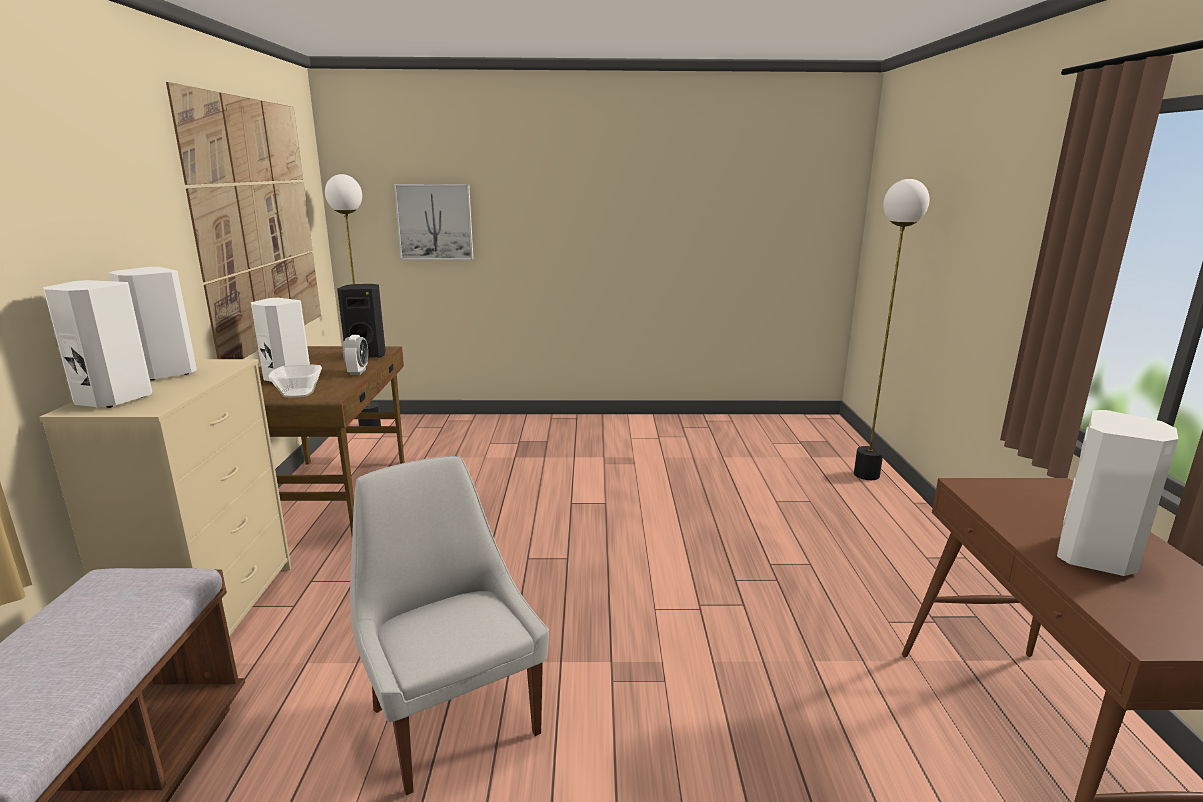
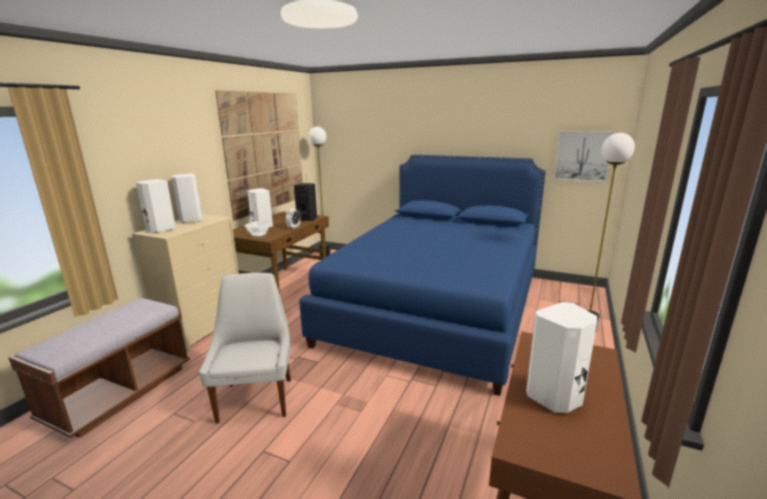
camera: 25 degrees right, 0 degrees up
(435, 222) = (363, 151): picture -> picture (582, 156)
(641, 483) = (436, 308): none -> blue bed

